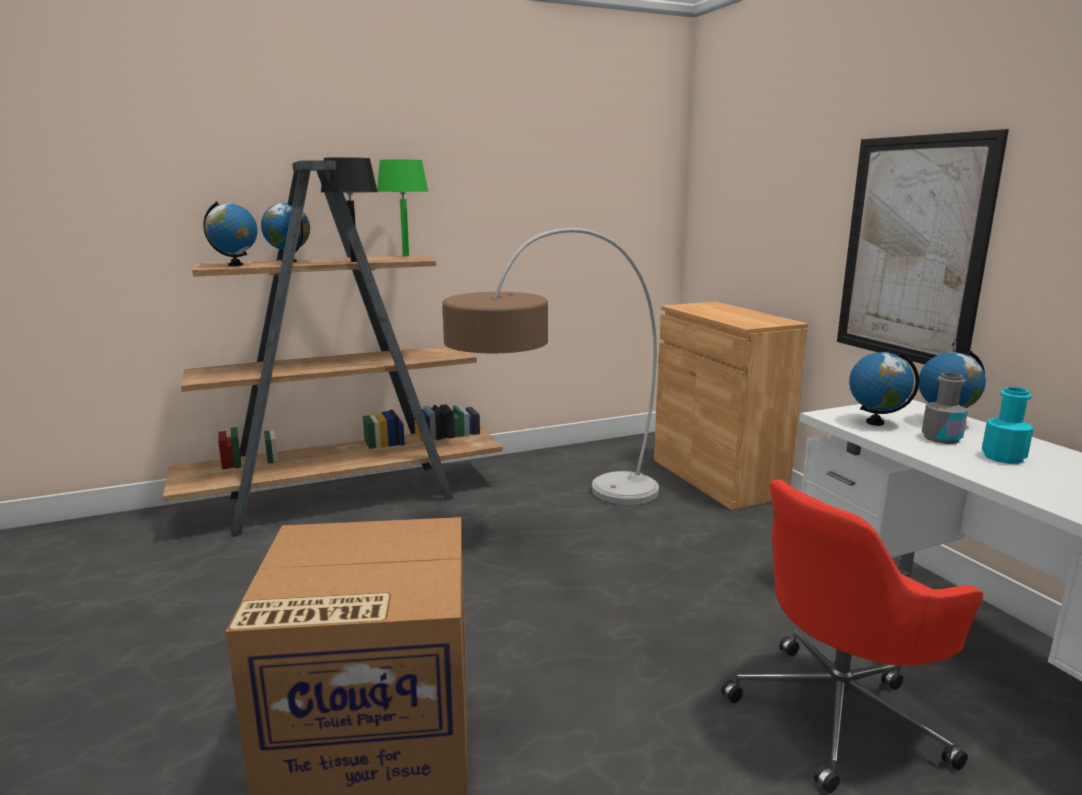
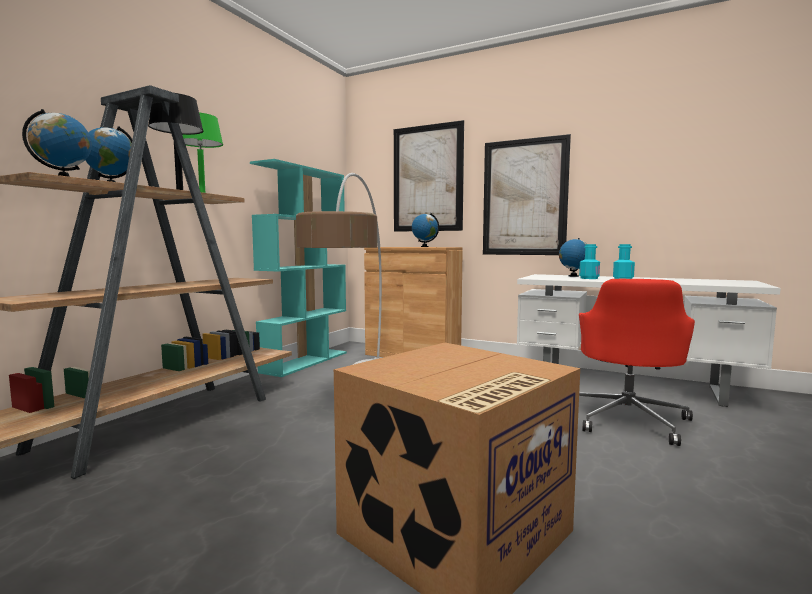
camera: 40 degrees left, 10 degrees down
(567, 453) = (305, 362): none -> turquoise bookcase
(777, 197) = (427, 178): none -> picture
(875, 422) = (553, 278): globe -> globe (424, 247)
(941, 438) = (589, 278): grey bottle -> turquoise bottle

